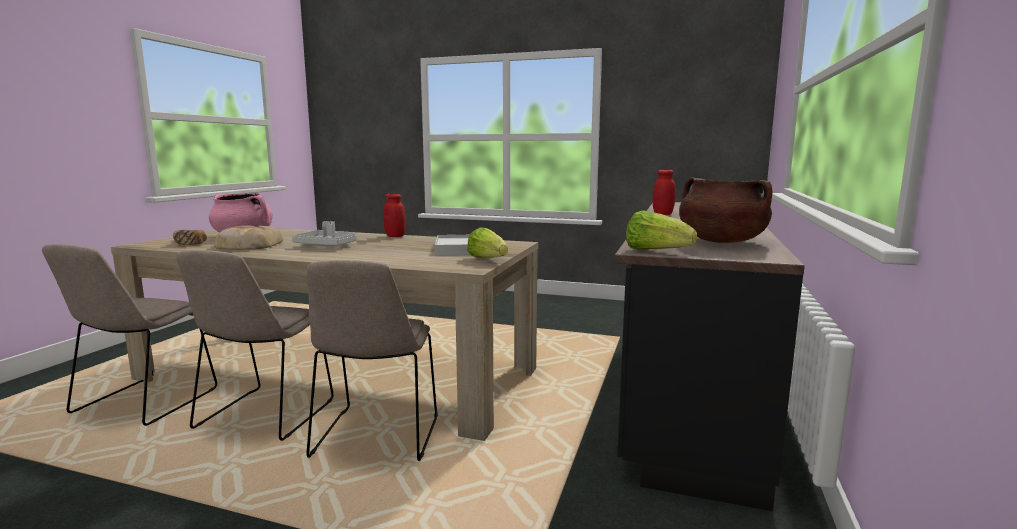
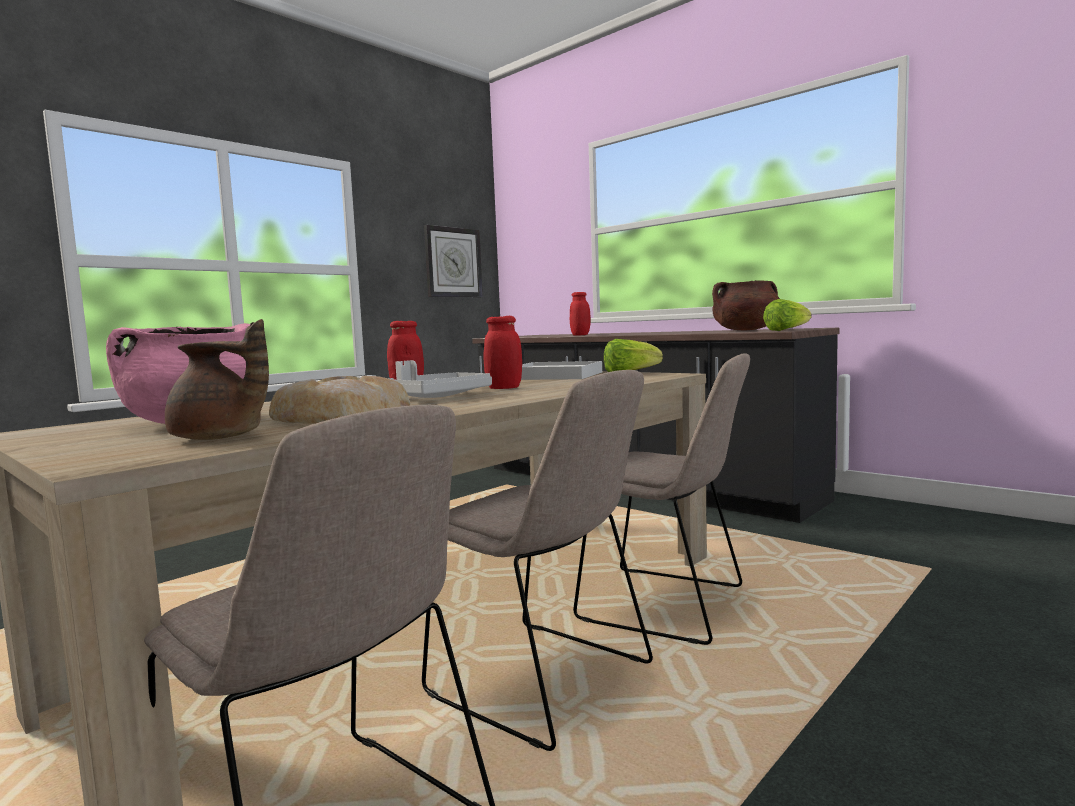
camera: 65 degrees left, 5 degrees down
(189, 244) = (220, 438): bread -> brown teapot
(373, 249) = (504, 388): none -> red jar
(705, 124) = (453, 262): none -> wall clock

